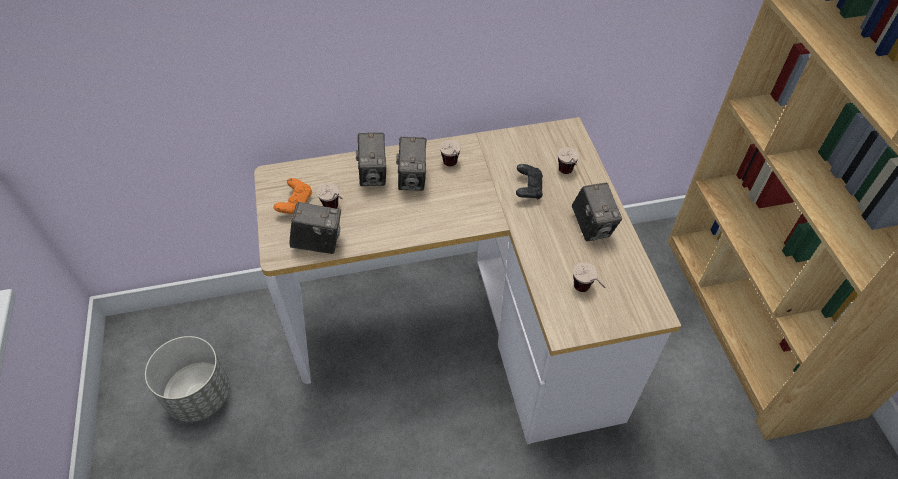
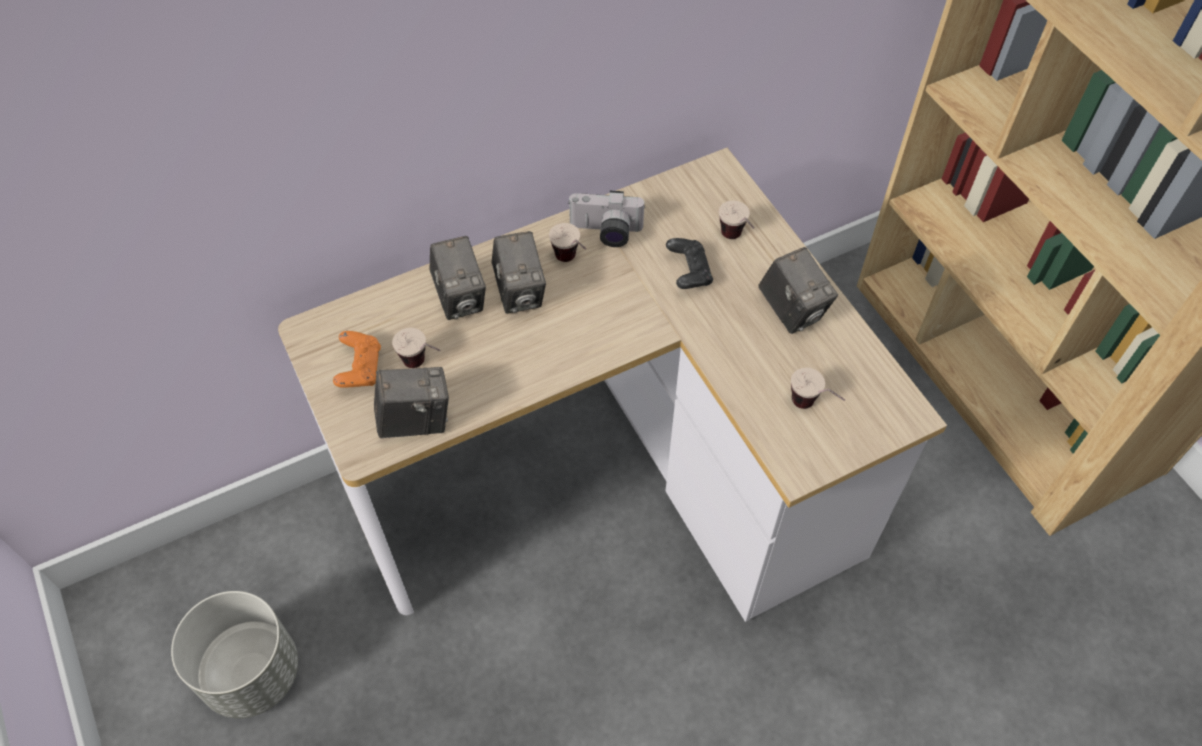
camera: 15 degrees left, 5 degrees up
(481, 154) = (605, 233): none -> camera

